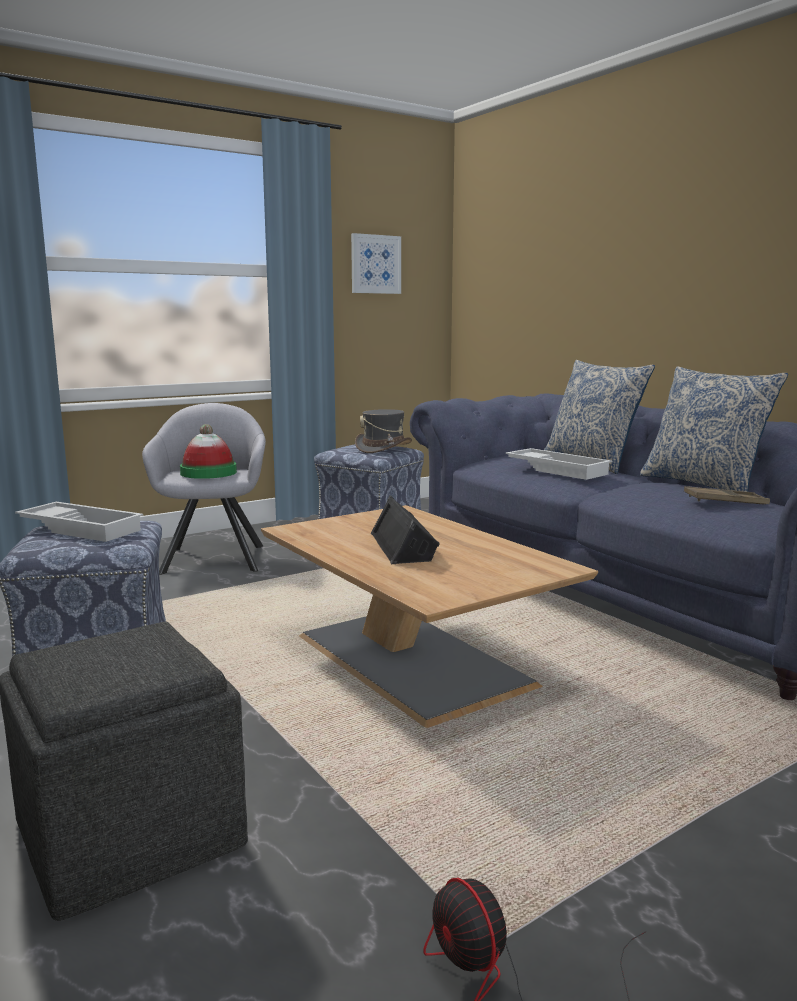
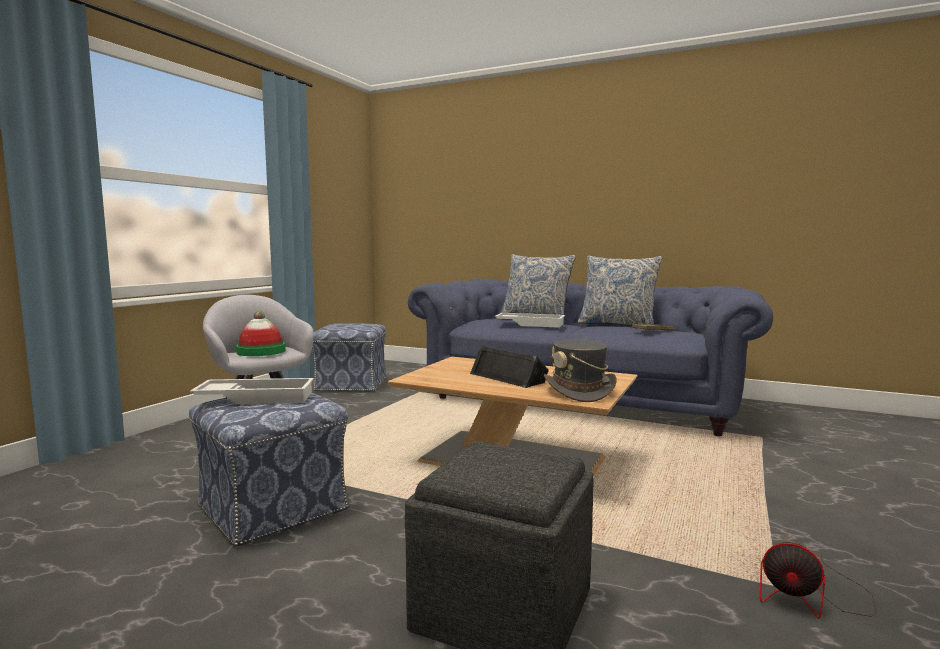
camera: 30 degrees left, 5 degrees down
(375, 264) = (329, 189): picture -> none
(383, 448) = (361, 325): grey hat -> grey hat (579, 391)

